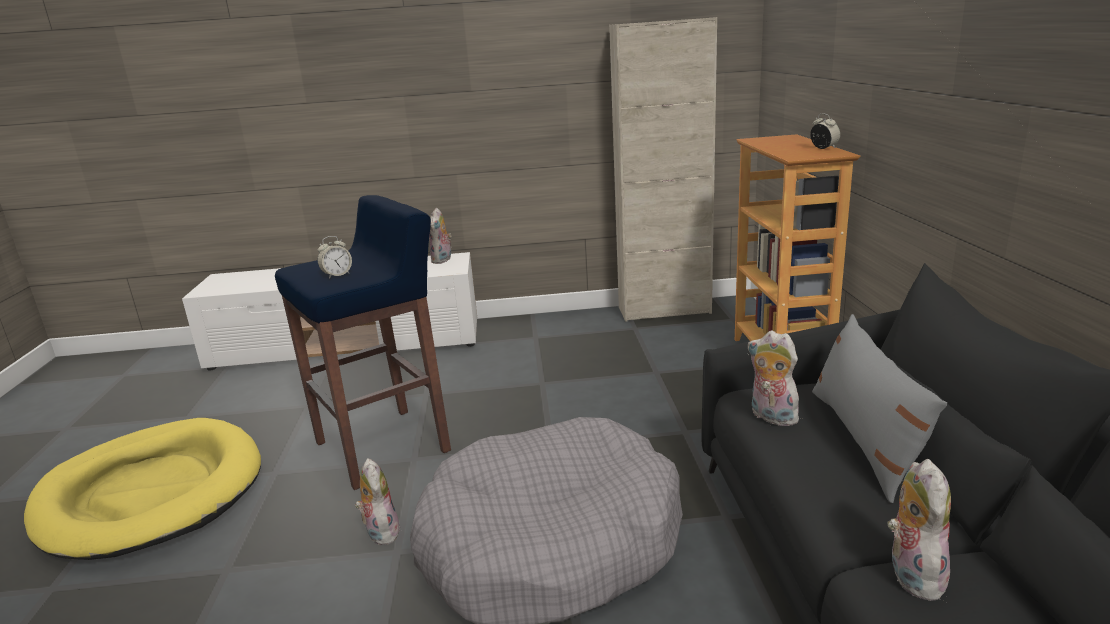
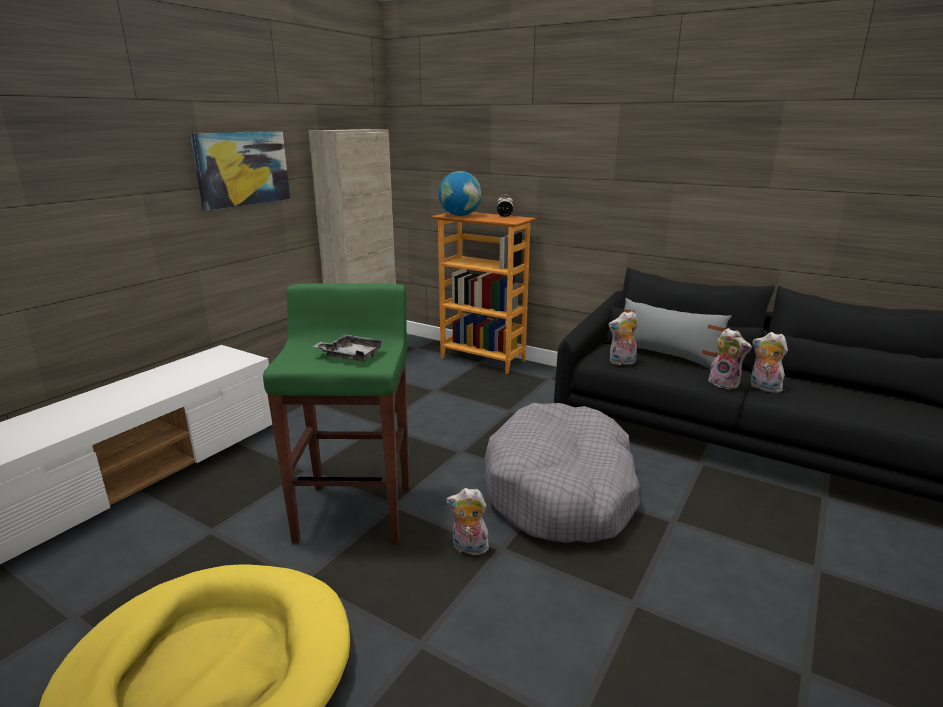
camera: 55 degrees left, 0 degrees up
(337, 275) = (351, 355): alarm clock -> grey tray
(385, 446) = (355, 512): blue stool -> green stool
(442, 260) = (213, 356): plush toy -> plush toy (725, 383)
(514, 71) = (242, 168): none -> picture
(769, 141) = (460, 215): none -> globe

